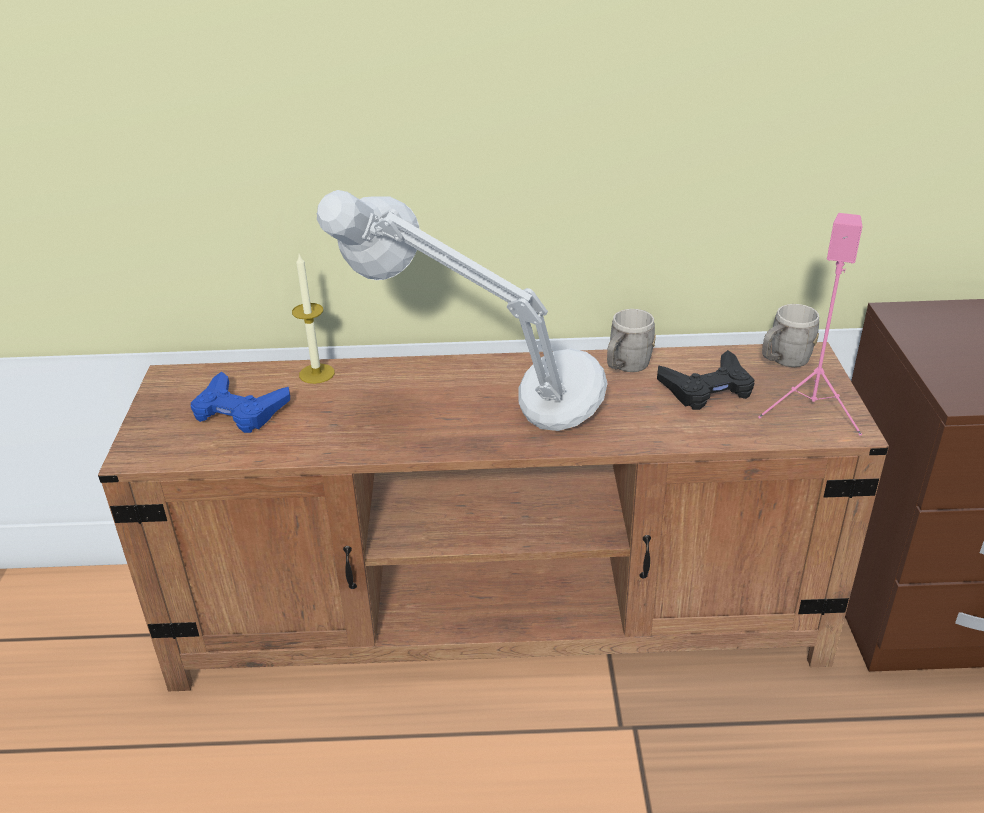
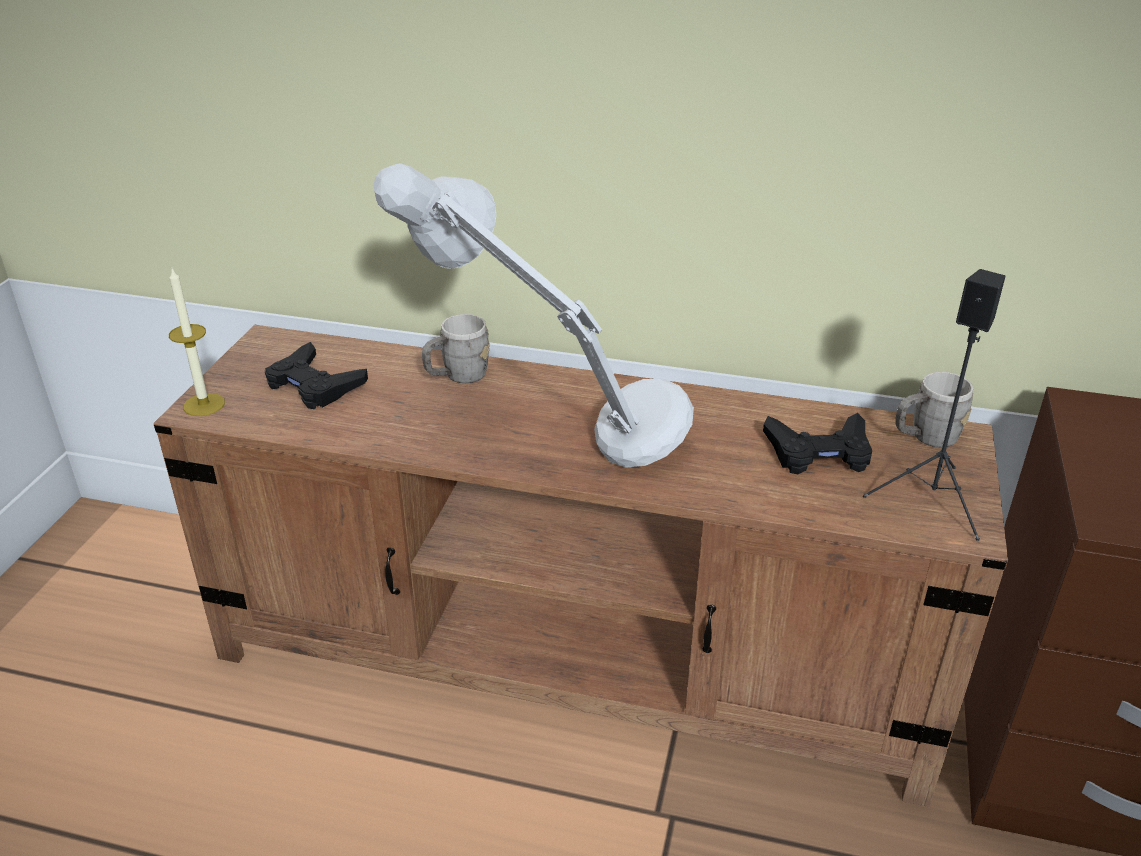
camera: 15 degrees right, 0 degrees up
(239, 410) = (314, 385): blue game controller -> black game controller
(316, 373) = (408, 361): candle -> candle (204, 404)
(625, 367) = (737, 412): grey mug -> grey mug (457, 377)
(813, 410) = (932, 501): pink speaker -> black speaker

